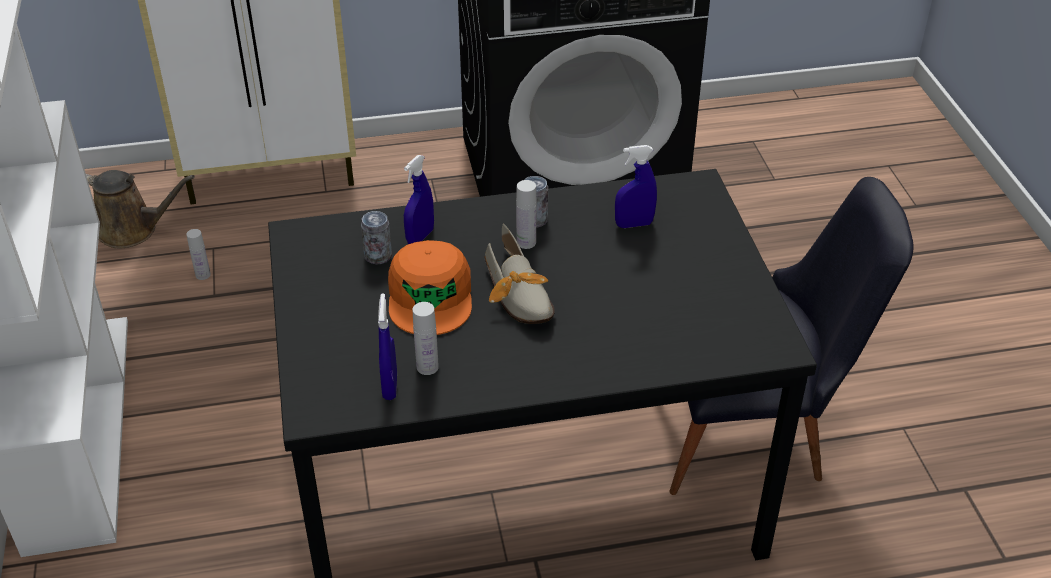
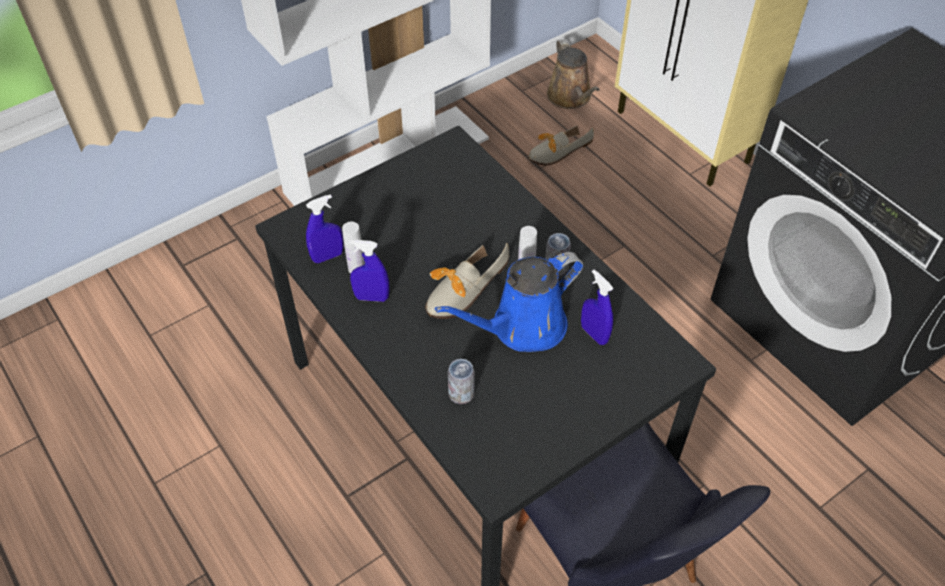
camera: 65 degrees right, 10 degrees up
(203, 275) = (554, 153): white bottle -> shoe
(378, 256) = (456, 196): can -> can (461, 394)
(420, 237) = (492, 209): blue spray bottle -> blue spray bottle (371, 297)
(431, 297) = (430, 241): orange cap -> none
(595, 267) = (522, 327): none -> blue watering can

